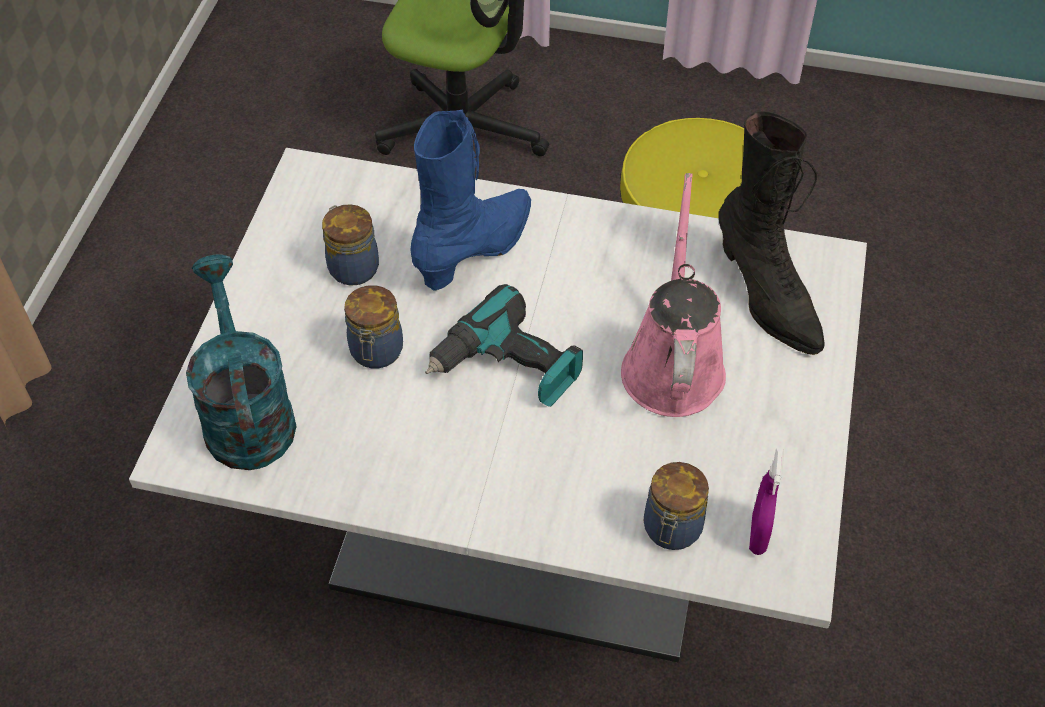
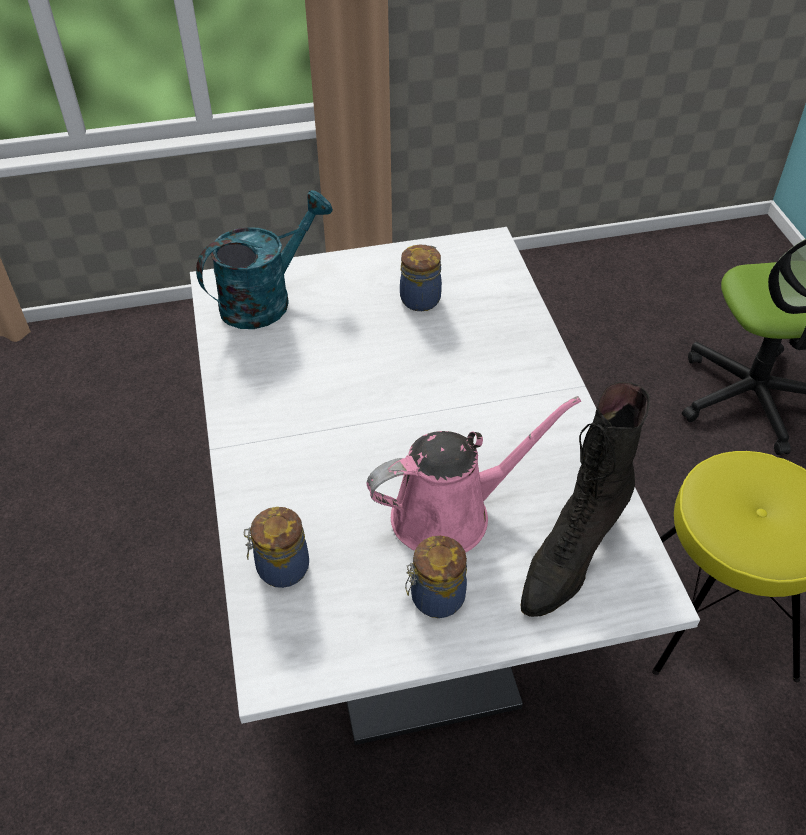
camera: 65 degrees right, 5 degrees down
(376, 352) = (353, 339): jar -> jar (435, 598)
(477, 250) = (484, 355): blue boot -> none
(507, 367) = (382, 413): power drill -> none
(758, 534) = (304, 632): purple spray bottle -> none

